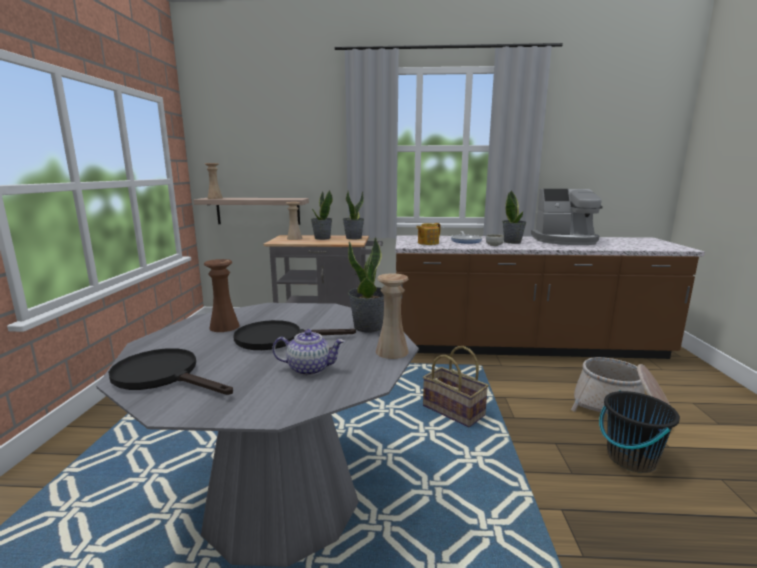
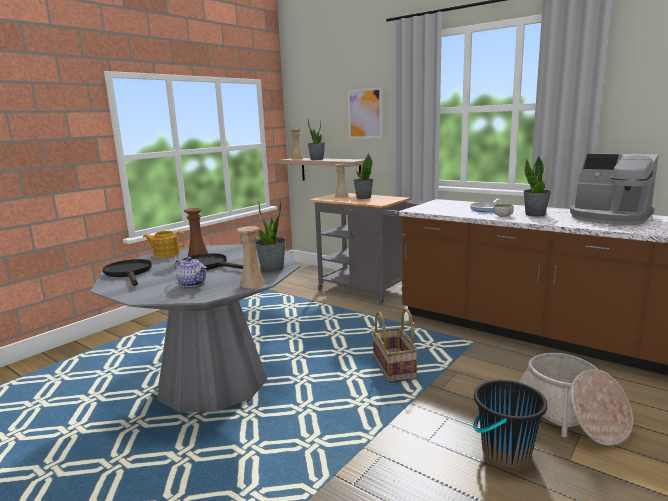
camera: 35 degrees right, 0 degrees up
(303, 148) = (365, 113): none -> picture
(353, 238) = (389, 199): potted plant -> potted plant (317, 159)
(427, 243) = (441, 208): teapot -> teapot (166, 254)

